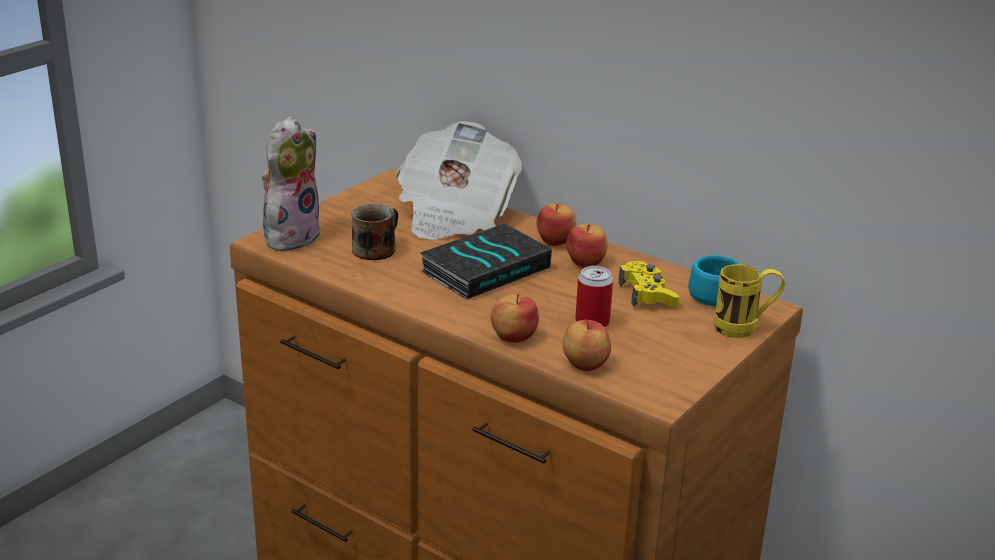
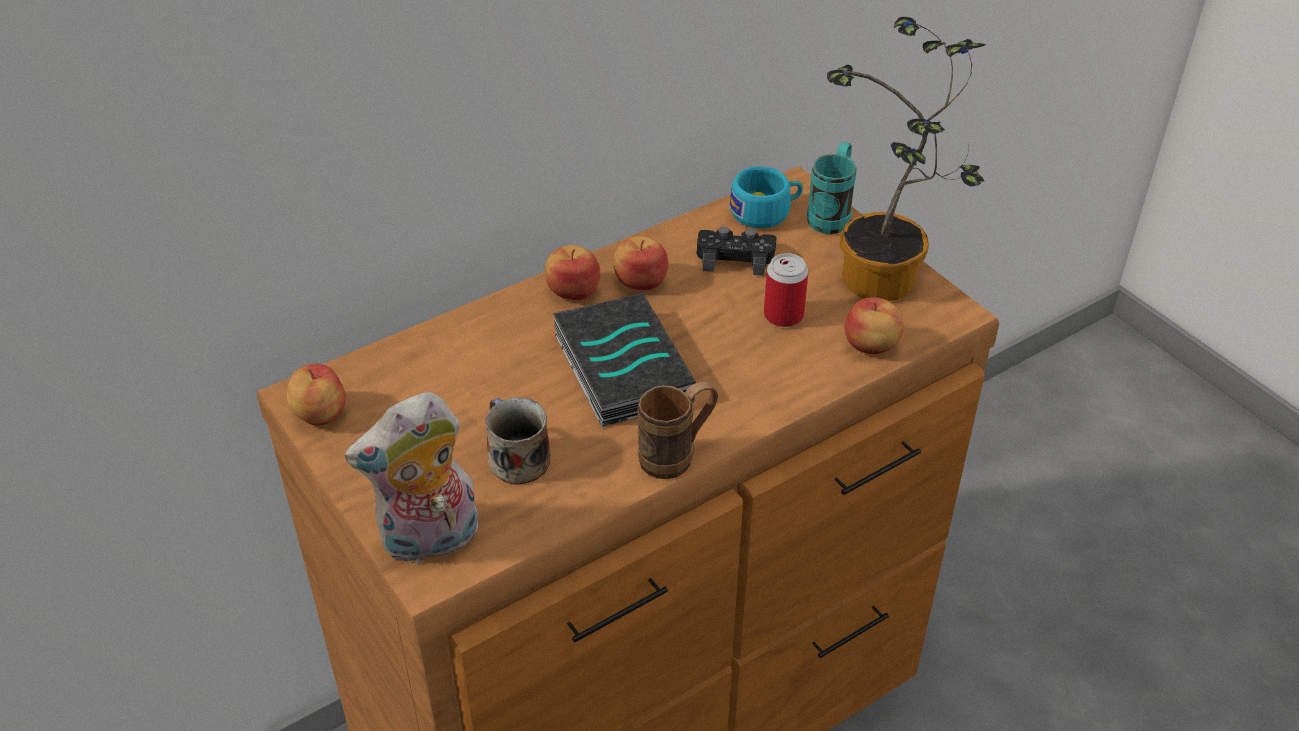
camera: 70 degrees left, 15 degrees up
(291, 236) = (430, 542): plush toy -> plush toy turned 75 degrees counterclockwise
(408, 301) = (677, 456): none -> brown mug
(454, 214) = (450, 359): newspaper -> none
(513, 336) = (795, 384): apple -> apple (319, 414)
(647, 294) = (735, 257): yellow game controller -> black game controller
(668, 363) = (885, 286): none -> potted plant
(745, 328) = (832, 215): yellow mug -> turquoise mug

